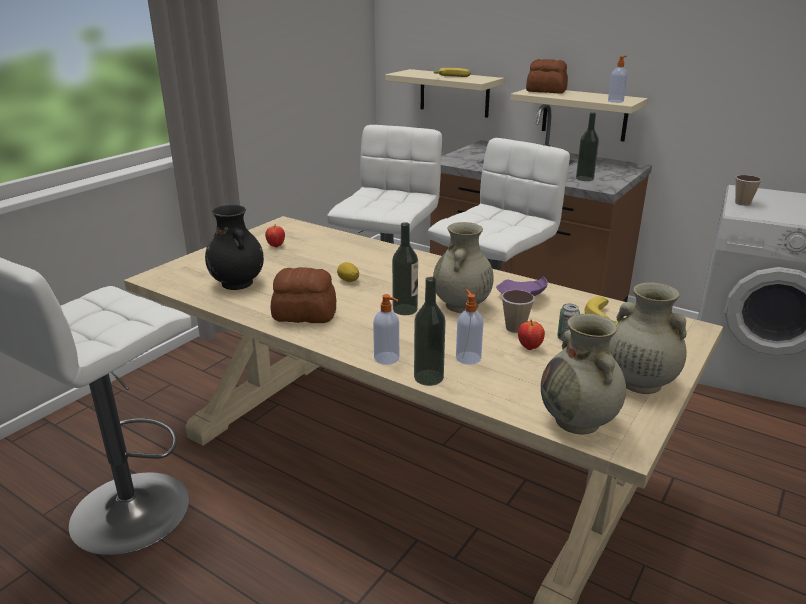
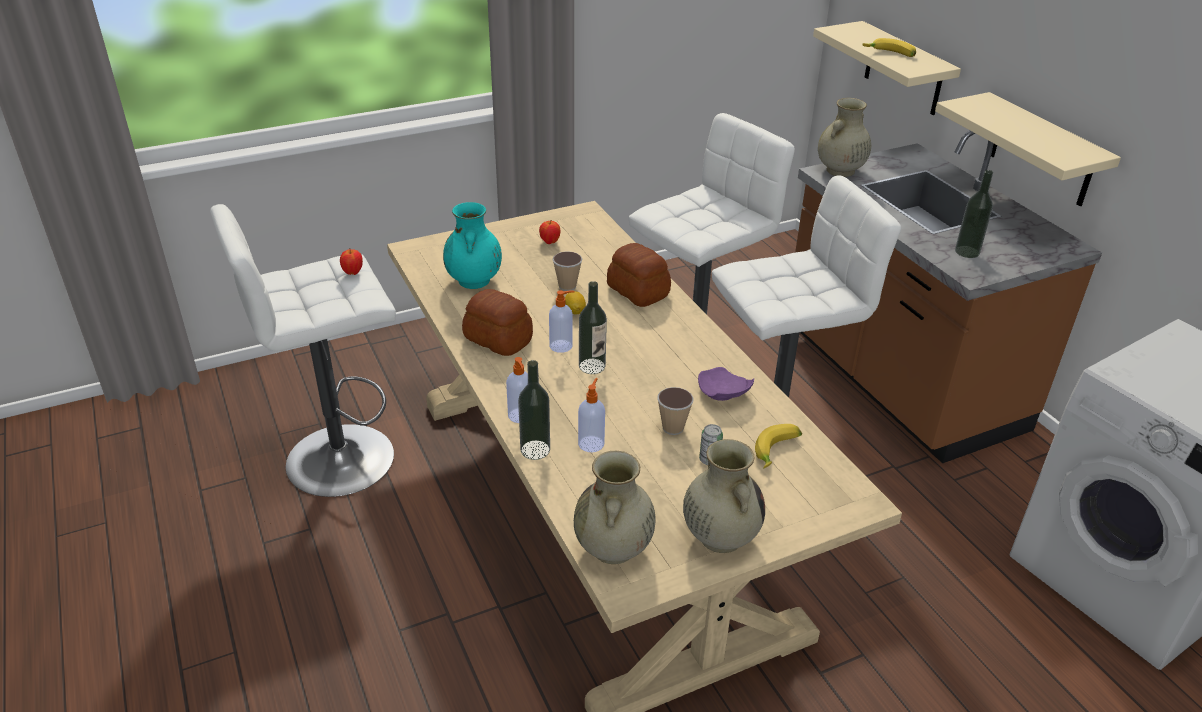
camera: 30 degrees right, 10 degrees up
(238, 283) = (474, 281): black vase -> turquoise vase
(461, 306) = (650, 382): beige vase -> beige vase (840, 171)
(529, 347) = (661, 455): apple -> apple (353, 272)
(546, 91) = (992, 108): bread -> bread (637, 291)
(616, 101) = (1057, 154): soap dispenser -> soap dispenser (562, 346)
(742, 203) = (1145, 357): cup -> cup (567, 286)

